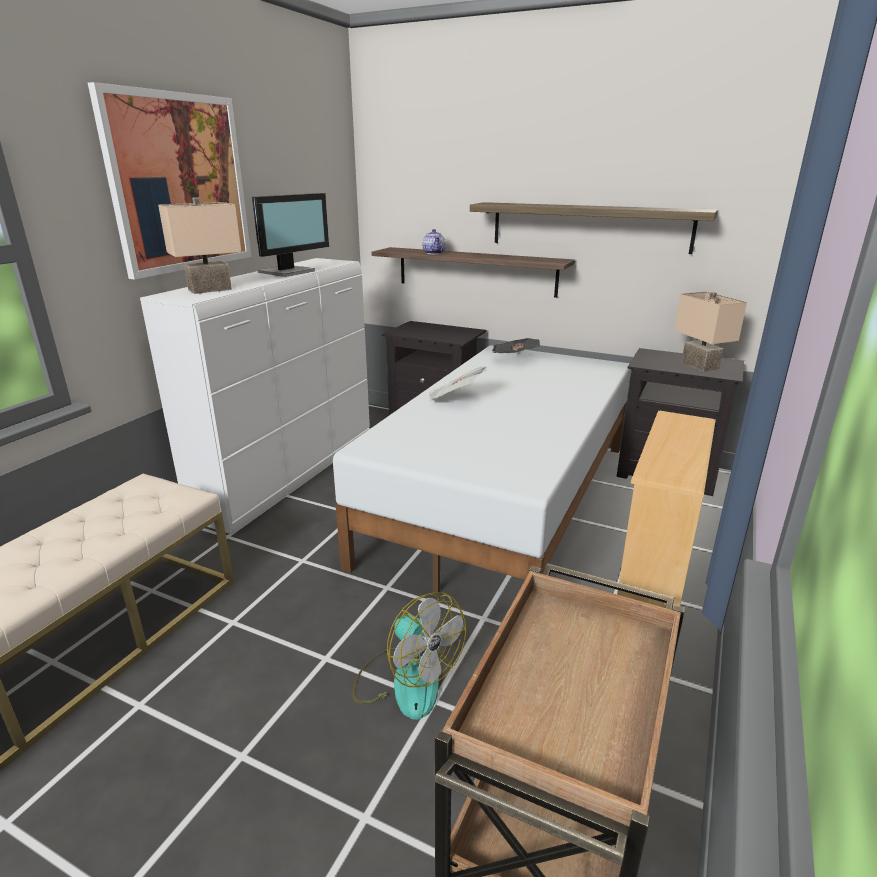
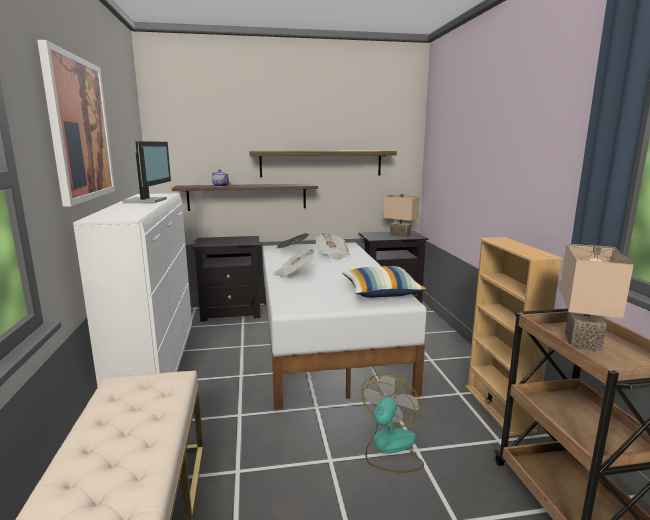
camera: 35 degrees left, 10 degrees down
(210, 289) = (120, 213): beige table lamp -> beige table lamp (579, 341)
(406, 680) = (390, 448): fan -> fan turned 75 degrees counterclockwise
(520, 459) = (381, 292): none -> pillow
(554, 380) = (332, 255): none -> newspaper

